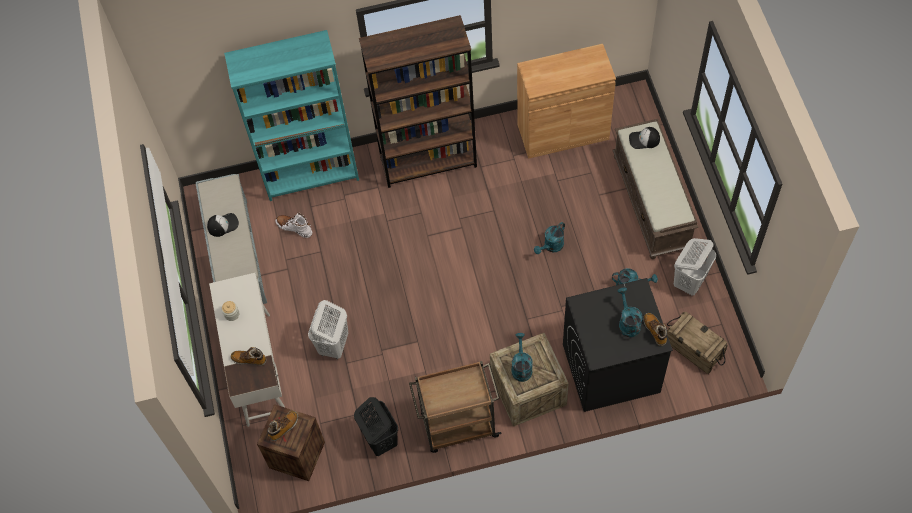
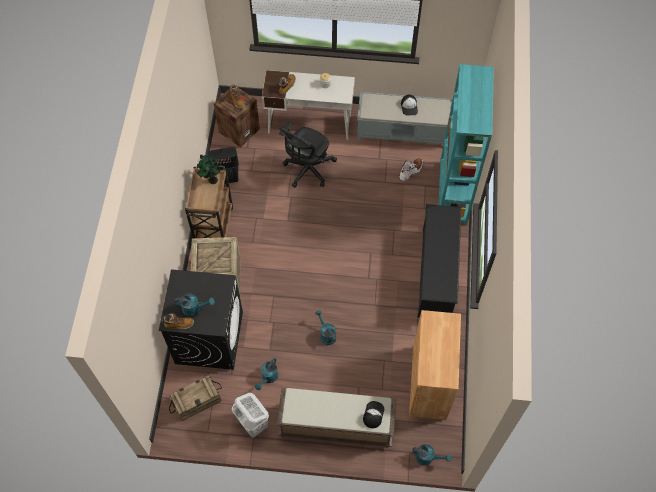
camera: 105 degrees right, 0 degrees up
(333, 345) = (307, 170): white laundry basket -> black office chair
(428, 162) = (436, 273): brown bookcase -> black shoe rack
(435, 391) = (212, 180): none -> potted plant
(521, 366) = (216, 253): turquoise watering can -> turquoise watering can (428, 457)

